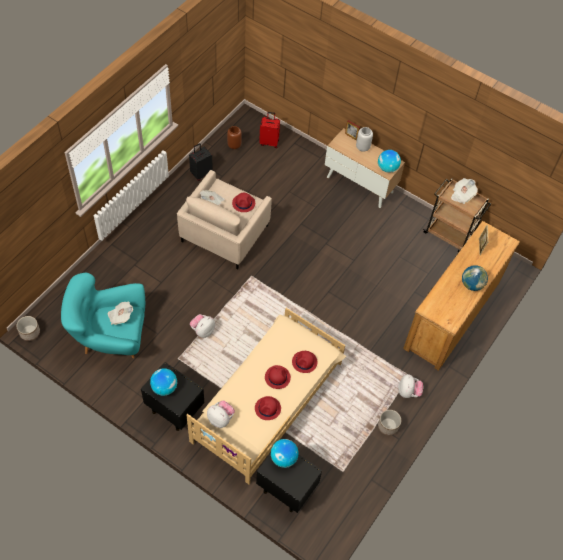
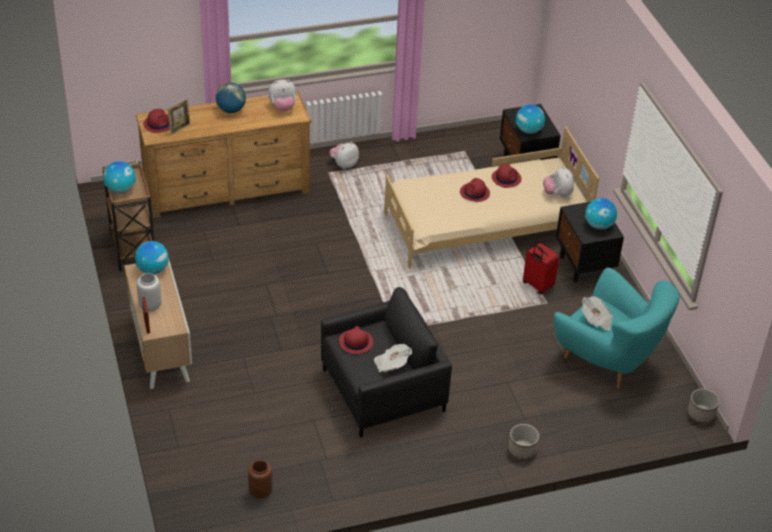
camera: 140 degrees left, 15 degrees down
(201, 173) = (343, 479): black suitcase -> none
(203, 330) = (498, 312): plush toy -> plush toy (282, 107)
(224, 233) = (383, 391): beige armchair -> black armchair
(269, 142) = (209, 468): red suitcase -> red suitcase (537, 285)
(304, 362) = (436, 189): red hat -> red hat (158, 123)
(388, 426) = (391, 155): planter -> planter (522, 450)
(462, 195) = (120, 189): newspaper -> globe

